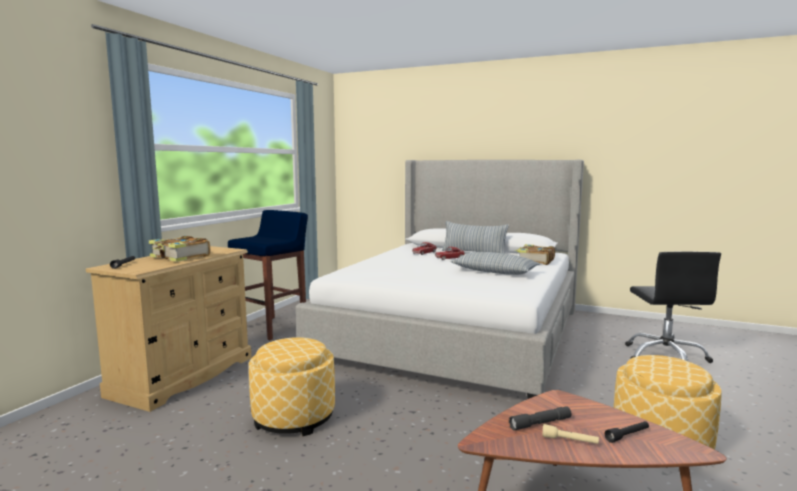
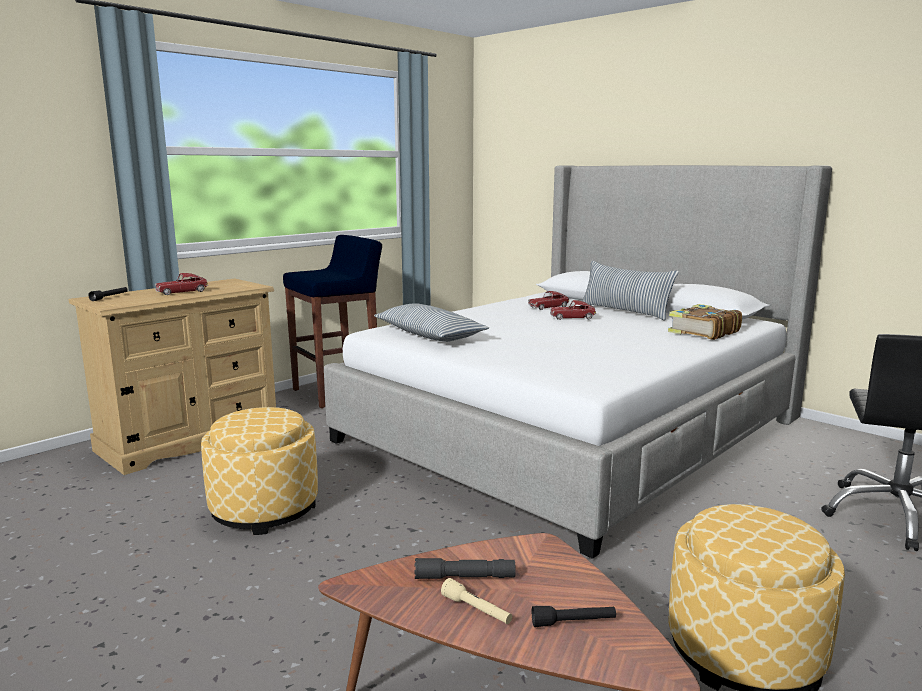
camera: 20 degrees right, 5 degrees up
(180, 257) = (182, 292): book -> toy car
(494, 272) = (610, 344): pillow -> pillow (429, 335)

